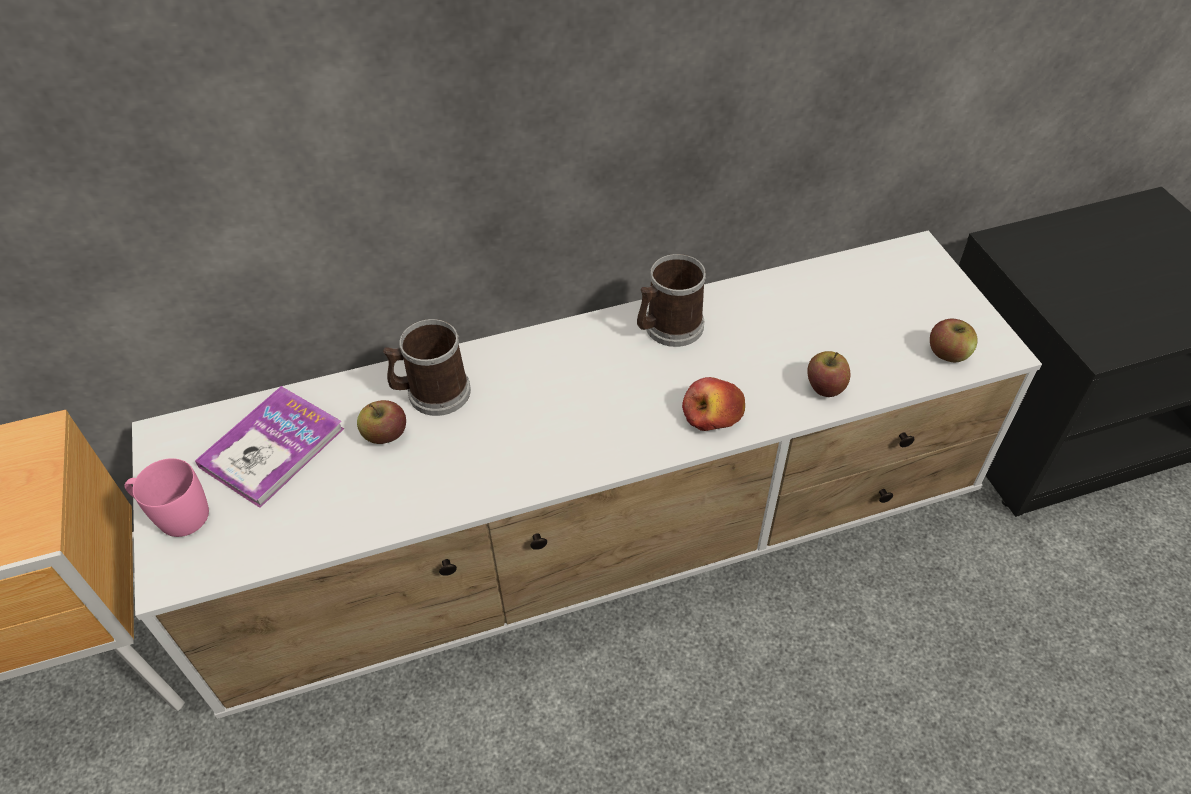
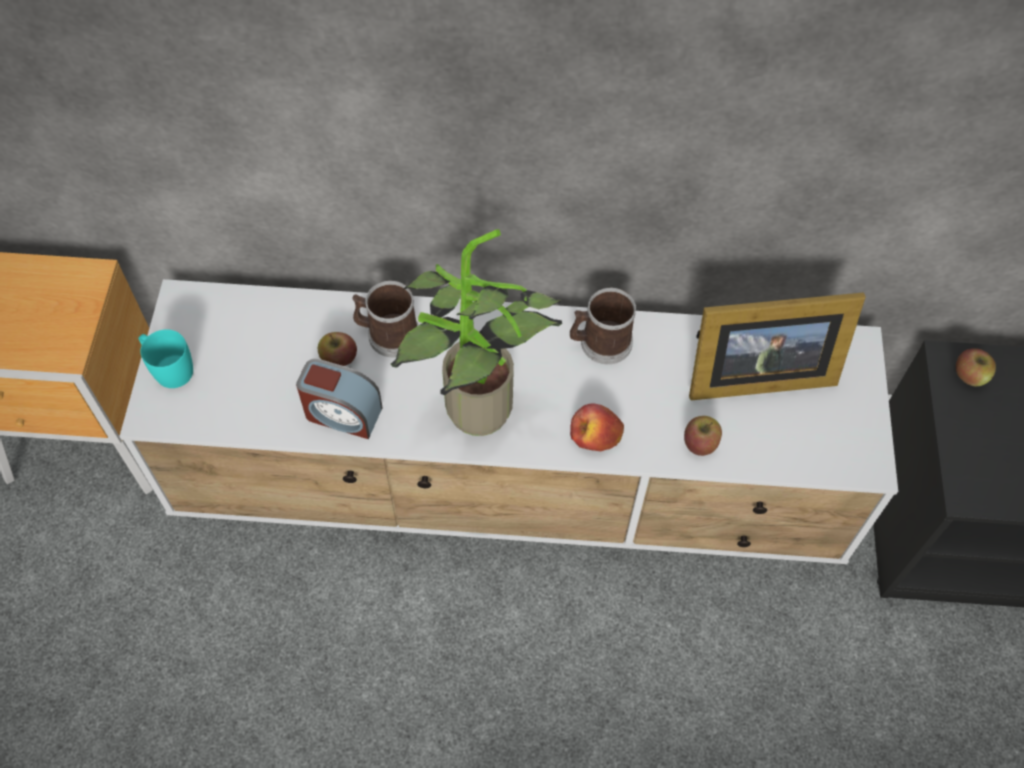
camera: 20 degrees right, 10 degrees up
(174, 514) = (168, 368): pink mug -> turquoise mug
(272, 448) = (254, 338): book -> none
(415, 491) = (342, 413): none -> alarm clock
(572, 443) = (474, 417): none -> potted plant
(838, 307) = (753, 374): none -> picture frame
(948, 353) = (822, 451): apple -> apple (969, 375)

